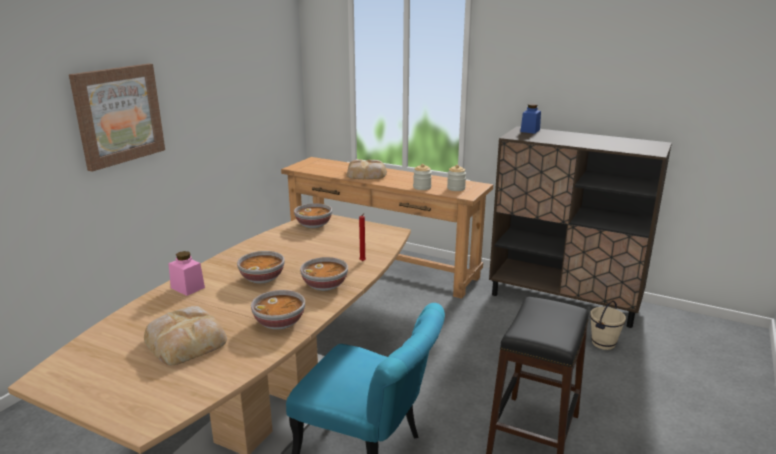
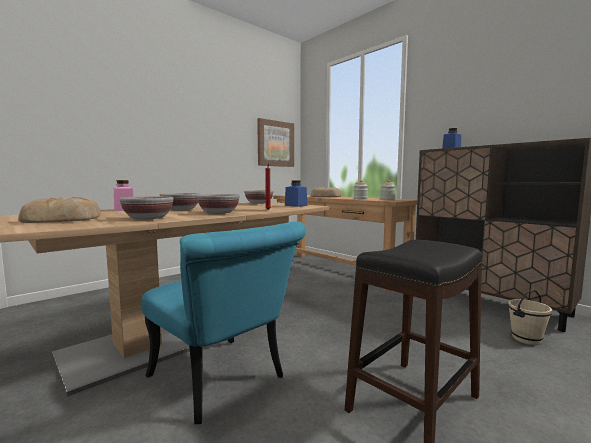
camera: 20 degrees right, 15 degrees down
(118, 115) = (153, 129): picture -> picture (275, 143)
(372, 233) = (296, 205): none -> blue jar

